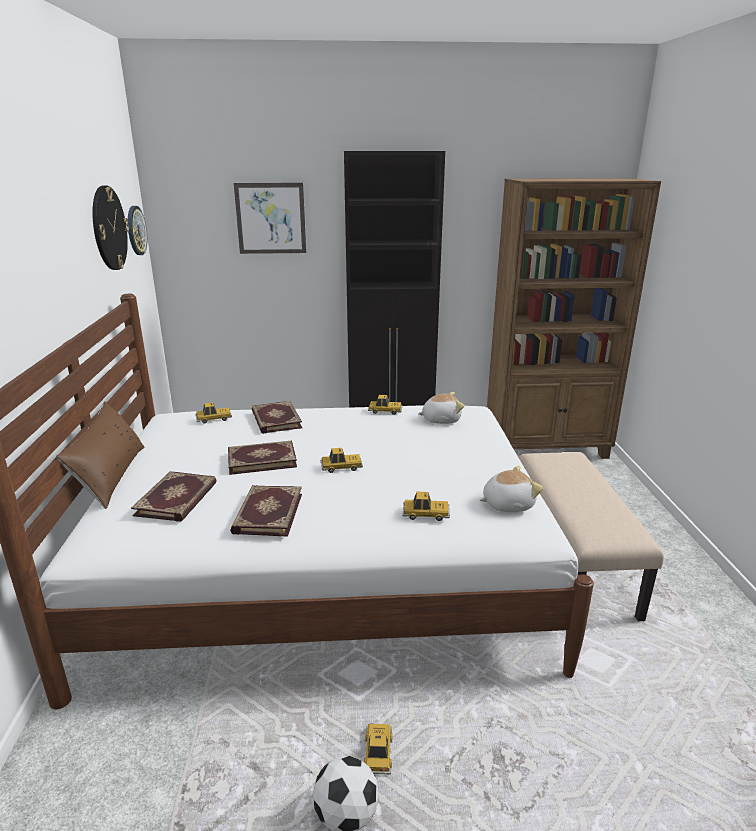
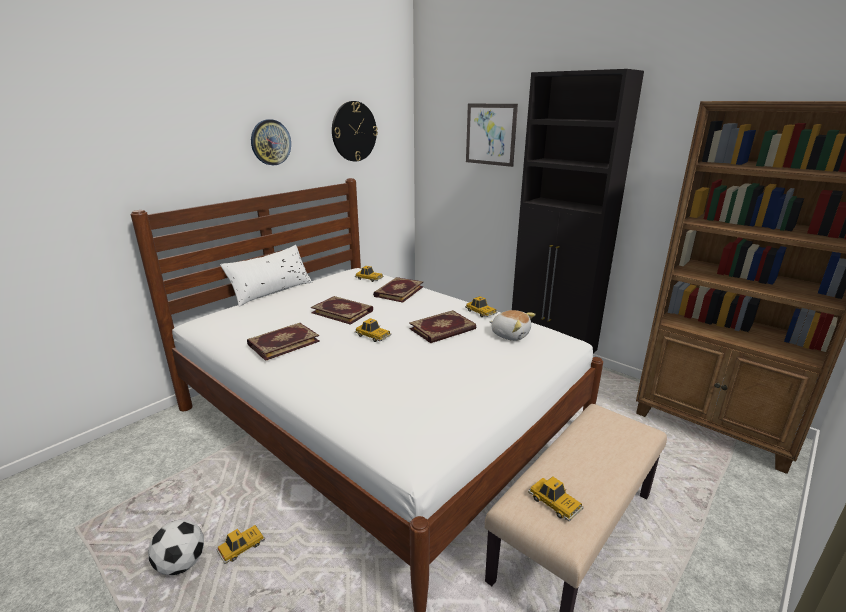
camera: 45 degrees right, 0 degrees up
(110, 476) = (271, 291): brown pillow -> white pillow
(136, 230) = (394, 137): wall clock -> wall clock (270, 142)
(177, 499) = (265, 315): book -> book (443, 329)
(425, 514) = (357, 391): toy car -> toy car (554, 503)
(507, 504) = (427, 418): plush toy -> none

